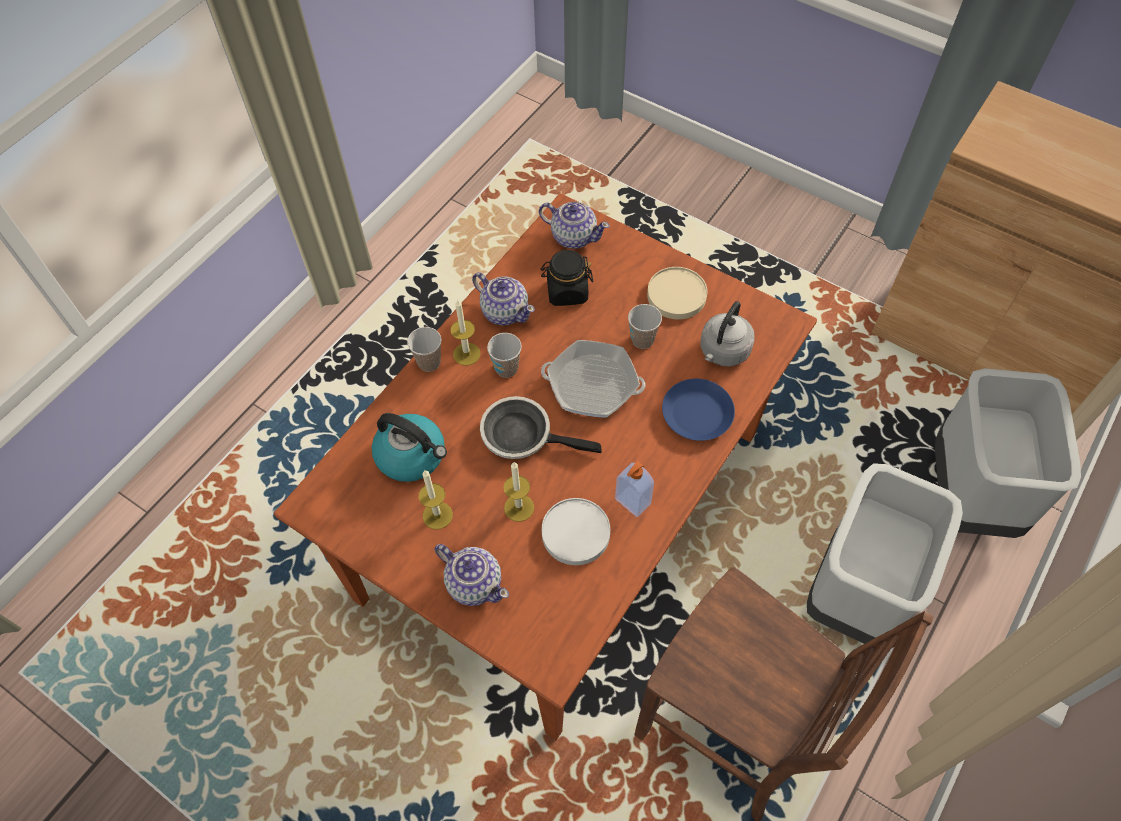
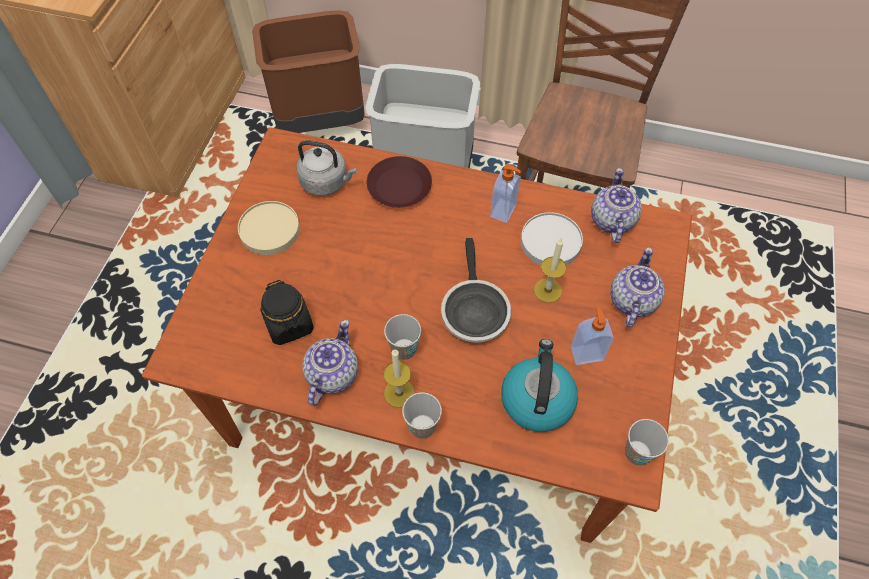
camera: 110 degrees left, 0 degrees up
(437, 515) = (586, 353): candle -> soap dispenser
(573, 236) = (209, 340): teapot -> teapot (611, 221)
(592, 384) = (397, 270): frying pan -> none
(642, 340) = (332, 244): cup -> cup (637, 453)
(697, 414) = (399, 186): blue plate -> brown plate
(971, 496) = (321, 121): grey trash can -> brown trash can

